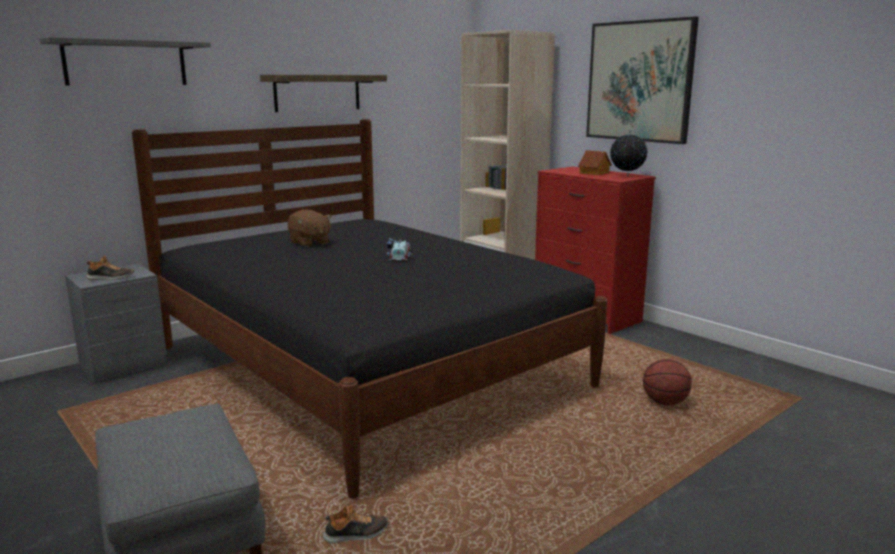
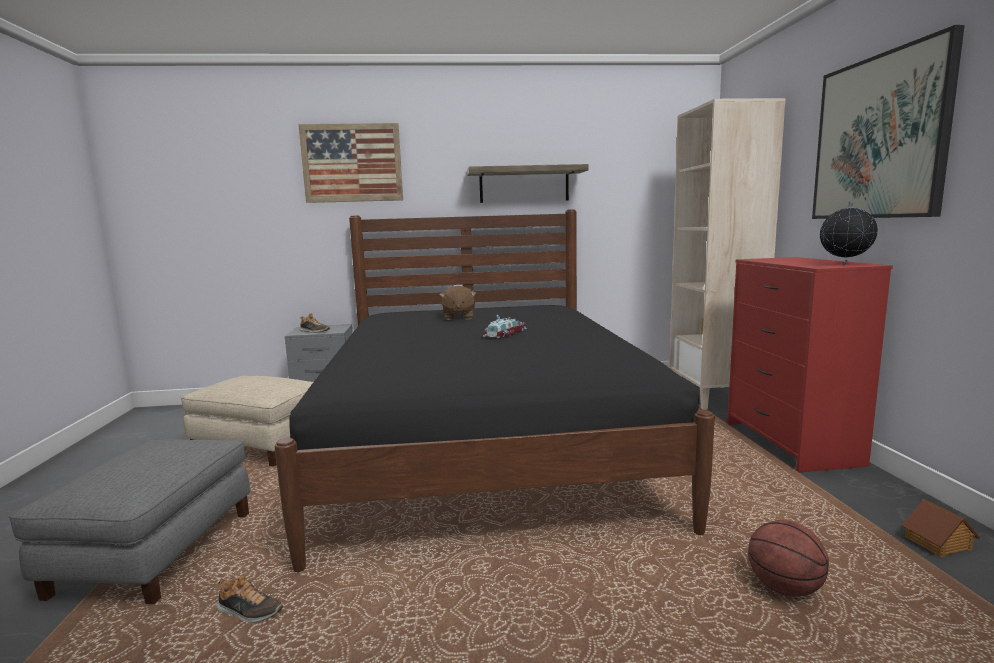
camera: 35 degrees right, 5 degrees down
(118, 422) = (262, 445): none -> beige ottoman
(126, 63) = (352, 163): grey shelf -> picture
(594, 173) = (805, 261): toy house -> toy house (938, 544)

